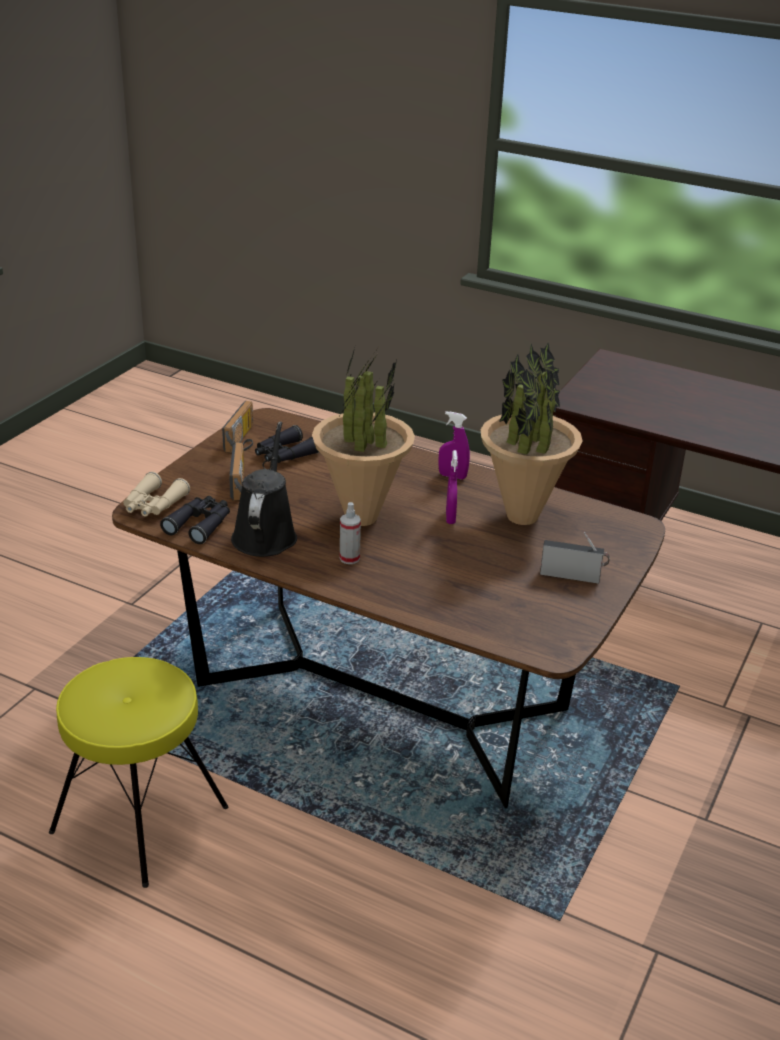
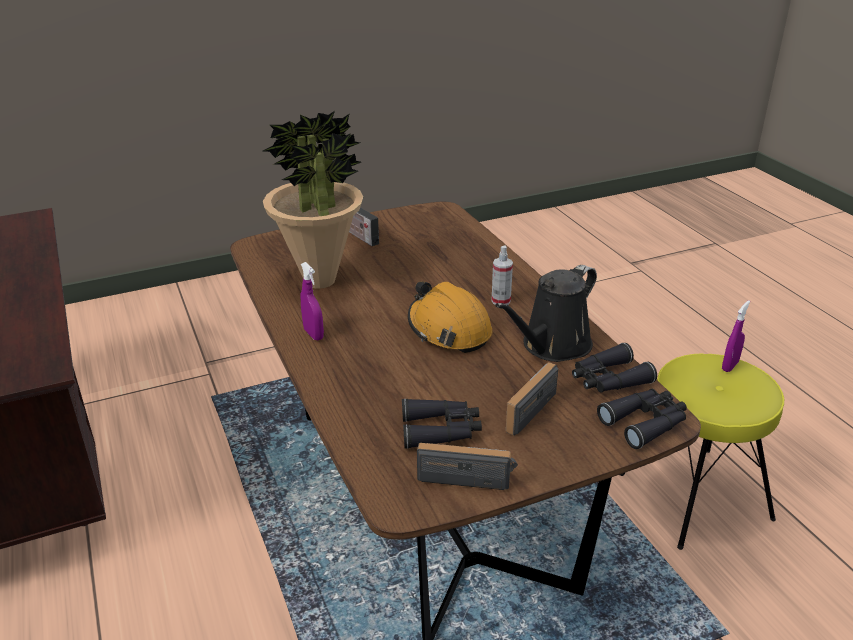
camera: 140 degrees left, 0 degrees up
(153, 505) = (645, 423): beige binoculars -> black binoculars
(243, 440) = (467, 475): radio -> radio turned 45 degrees clockwise
(361, 517) = (448, 329): potted plant -> orange hard hat
(450, 518) = (376, 300): purple spray bottle -> purple spray bottle (730, 366)

